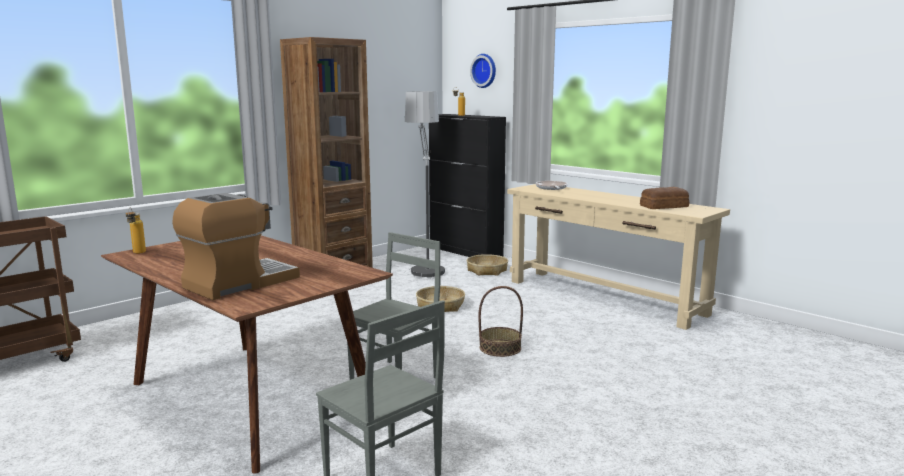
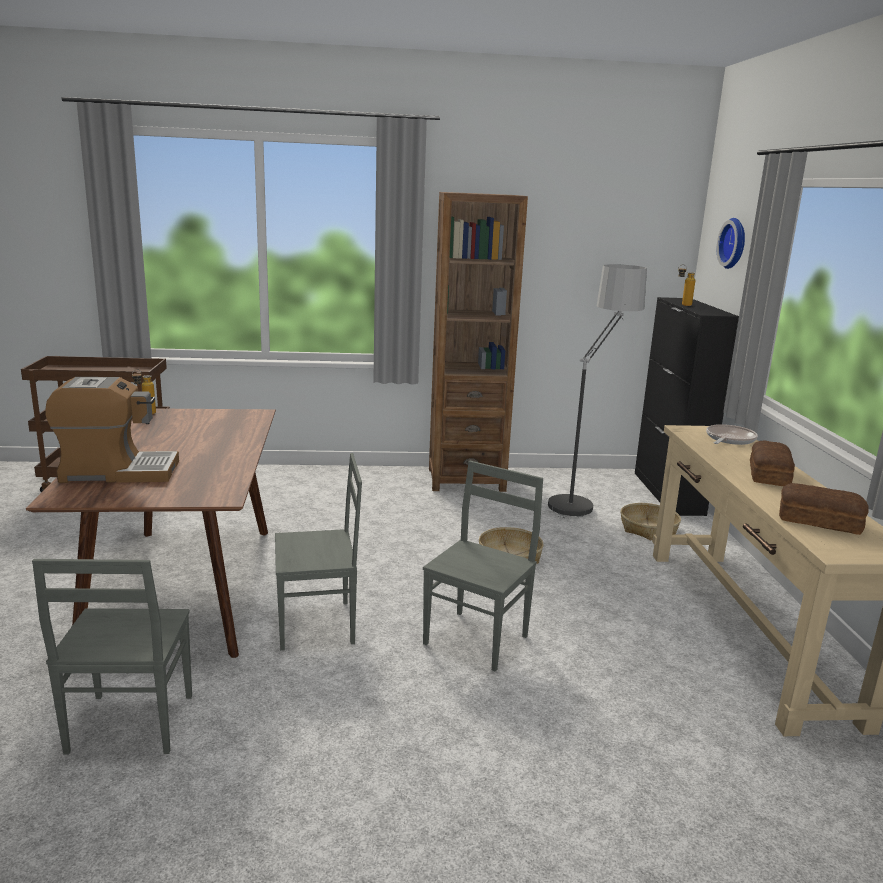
camera: 40 degrees right, 5 degrees up
(500, 348) = (478, 639): basket -> grey chair
(603, 196) = (768, 474): none -> bread

